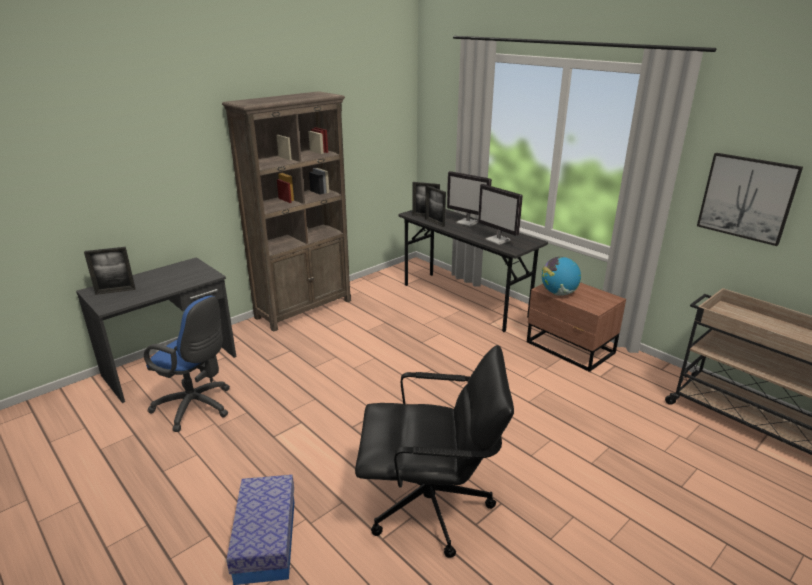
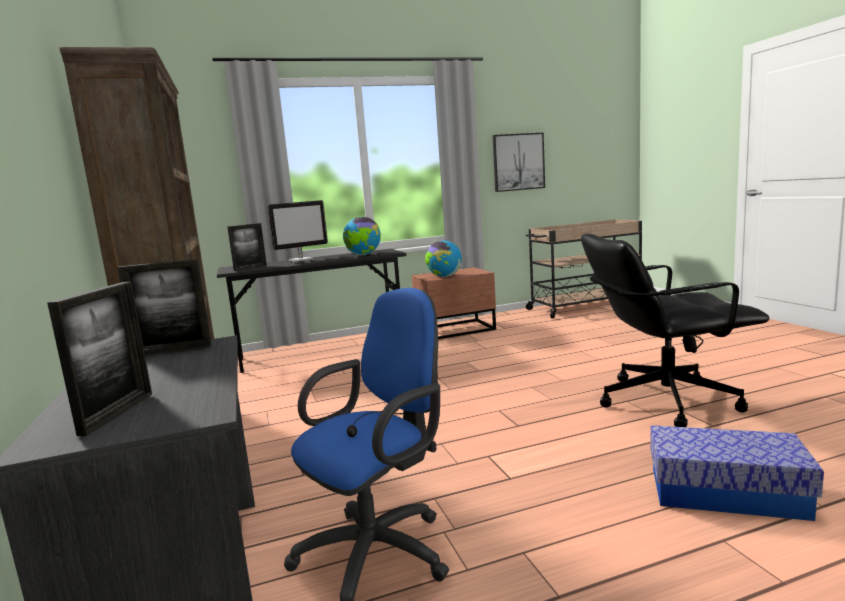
camera: 65 degrees left, 15 degrees down
(431, 507) = (664, 400): black office chair -> black office chair turned 120 degrees counterclockwise
(434, 222) = (276, 266): picture frame -> picture frame (173, 350)
(498, 240) = (363, 255): monitor -> globe

